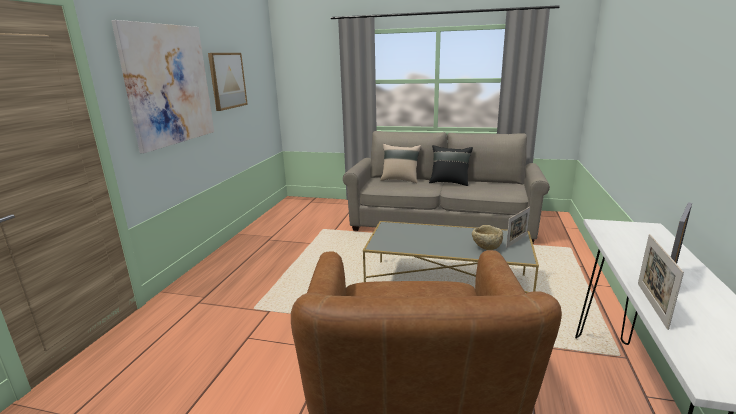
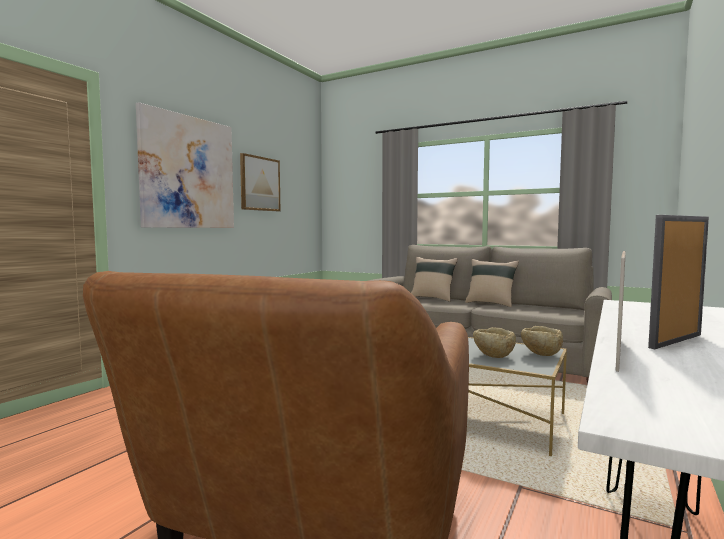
camera: 15 degrees right, 15 degrees down
(449, 182) = (490, 303): black pillow -> beige pillow
(516, 241) = (541, 354): picture frame -> beige bowl

